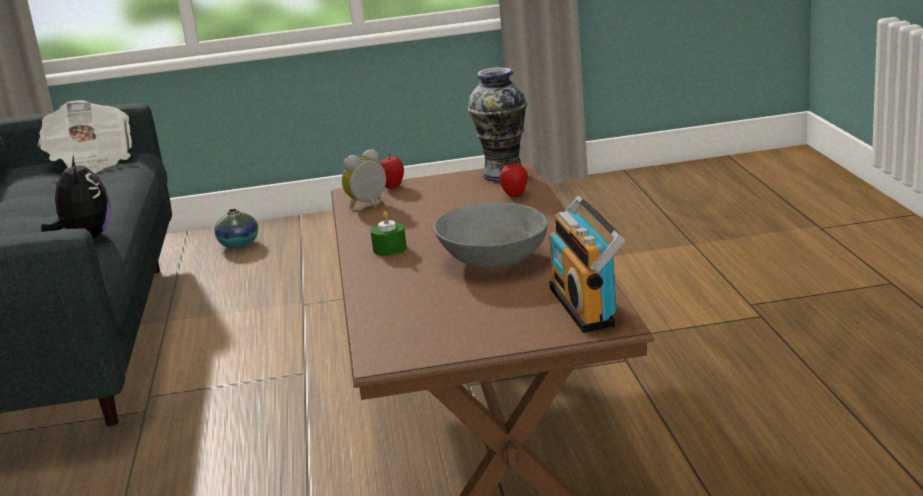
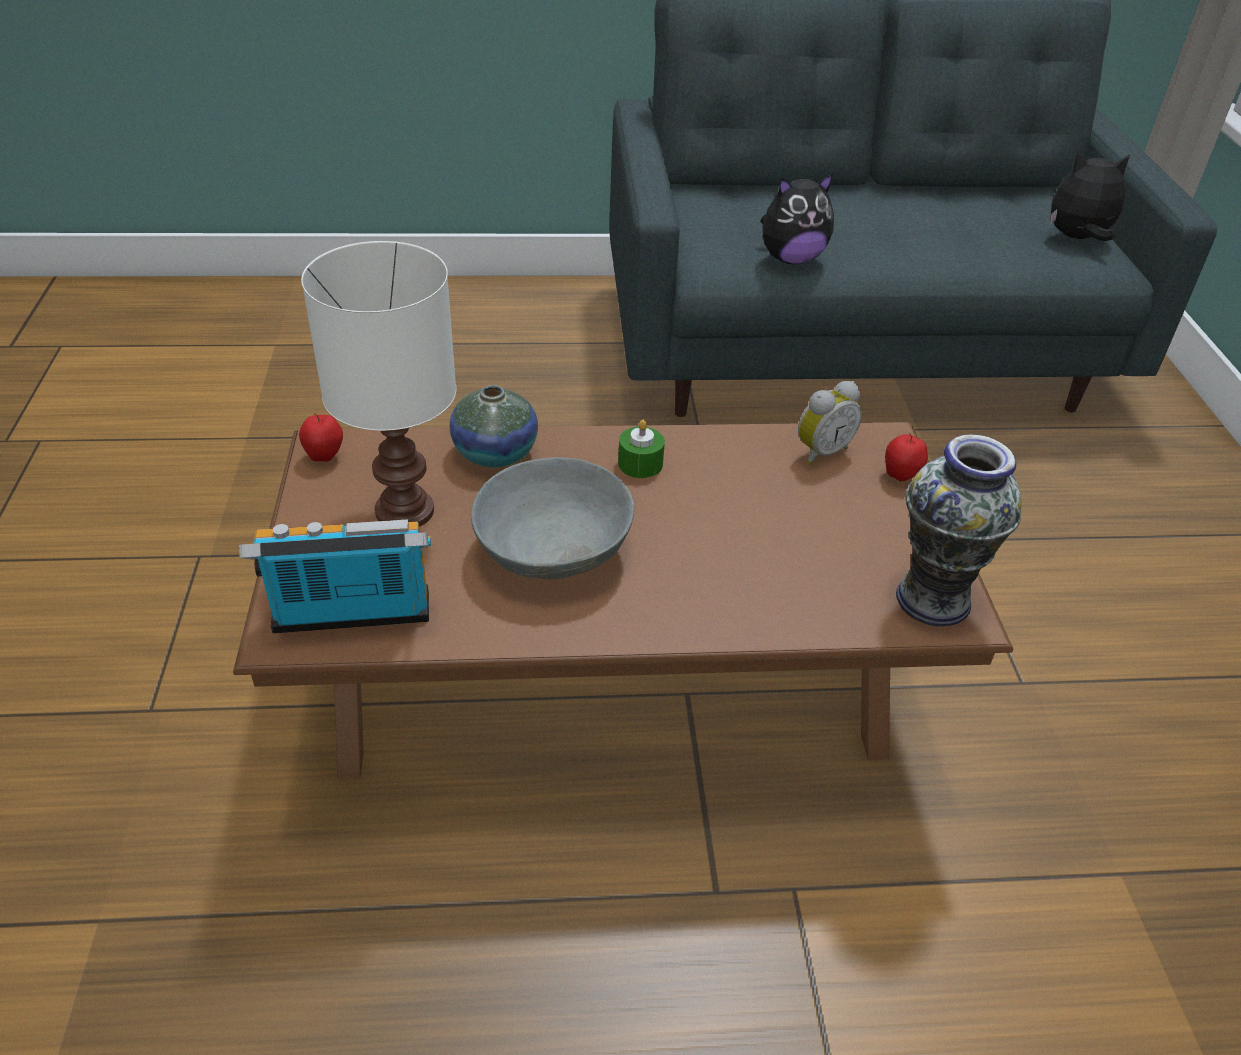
camera: 90 degrees right, 20 degrees up
(91, 162) = (1077, 238): newspaper -> plush toy
(239, 245) = (1171, 474): vase -> vase (495, 453)
(369, 205) = (820, 451): alarm clock -> alarm clock turned 90 degrees clockwise
(464, 310) = (406, 512): none -> white table lamp
(515, 195) = (821, 601): apple -> apple (325, 457)

